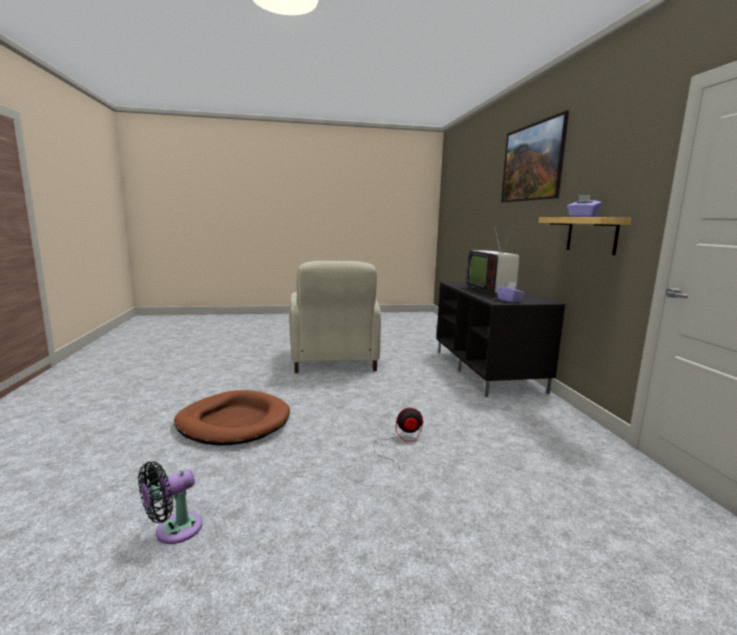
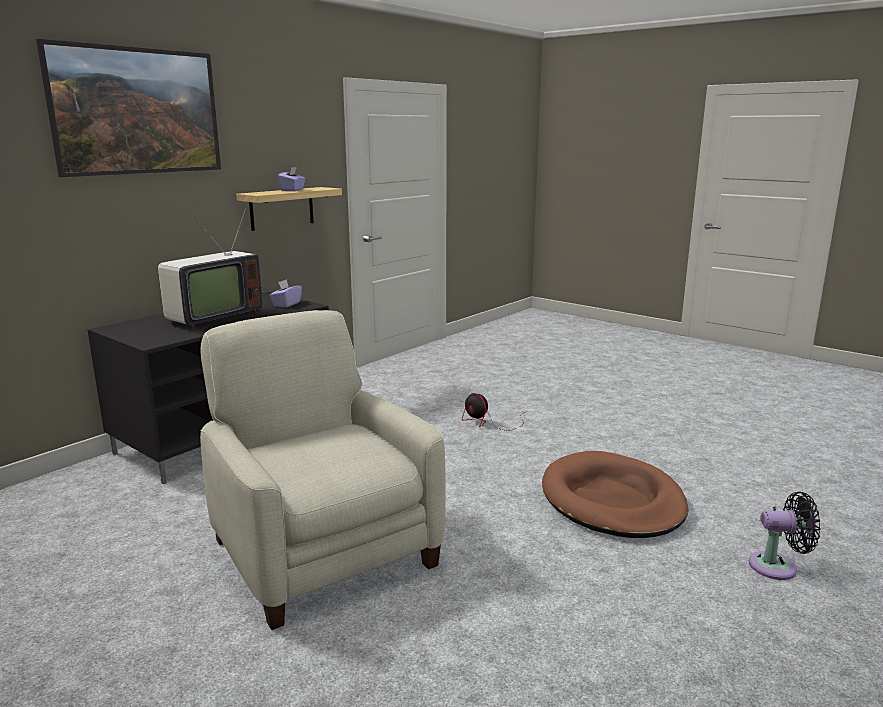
camera: 130 degrees left, 5 degrees up
(173, 530) = (709, 441): black fan -> black fan (778, 567)
(333, 360) = (323, 550): beige armchair -> beige armchair turned 75 degrees counterclockwise

